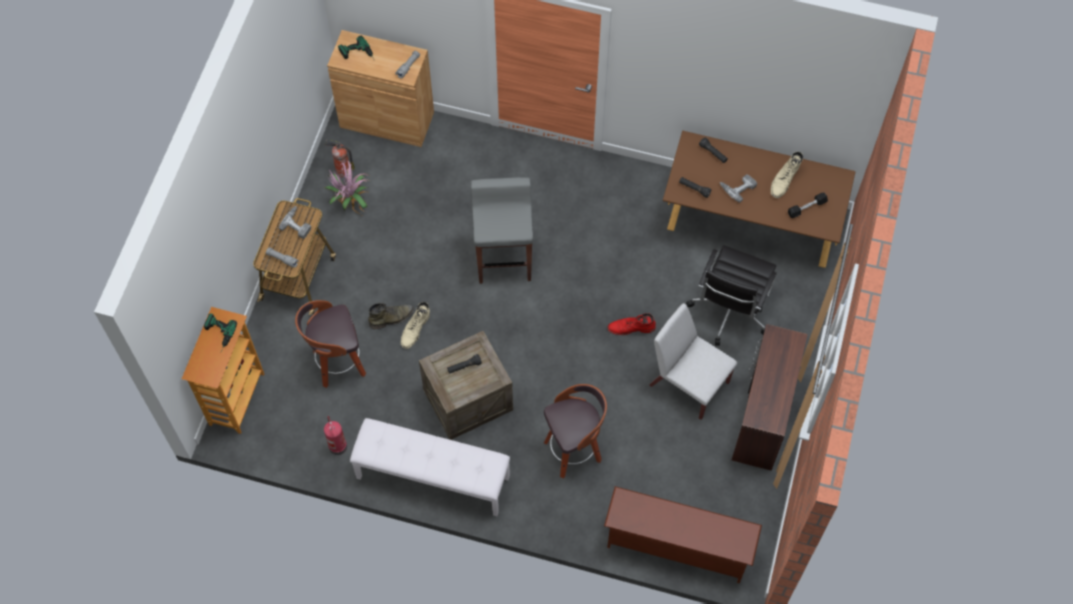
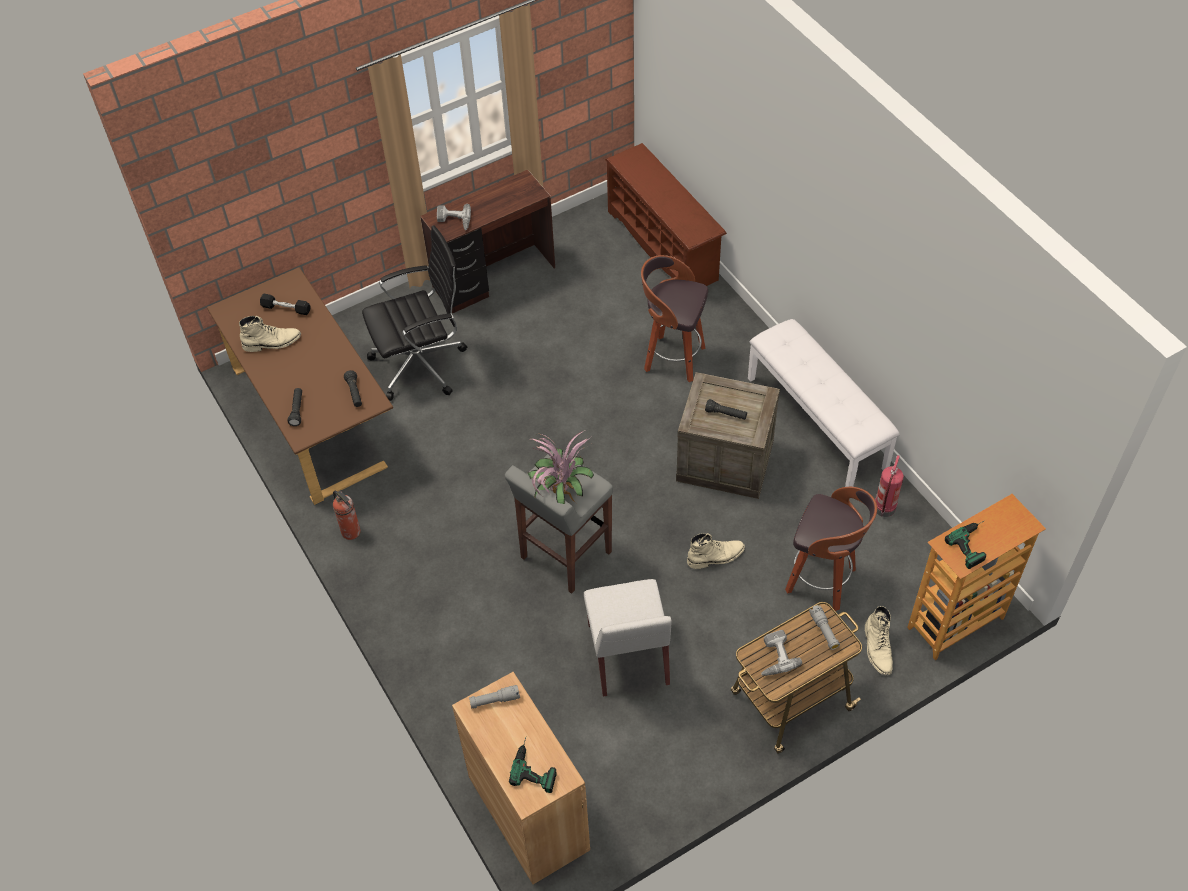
camera: 135 degrees left, 10 degrees down
(272, 347) = (878, 648): none -> beige boot
(342, 171) = (636, 789): fire extinguisher -> fire extinguisher (351, 532)
(350, 201) = (660, 744): potted plant -> potted plant (560, 493)
(391, 318) = (729, 584): green boot -> none
(631, 328) = (518, 412): red boot -> none
(688, 383) = (522, 339): white chair -> white chair (628, 655)
(737, 187) = (317, 367): power drill -> power drill (454, 221)

